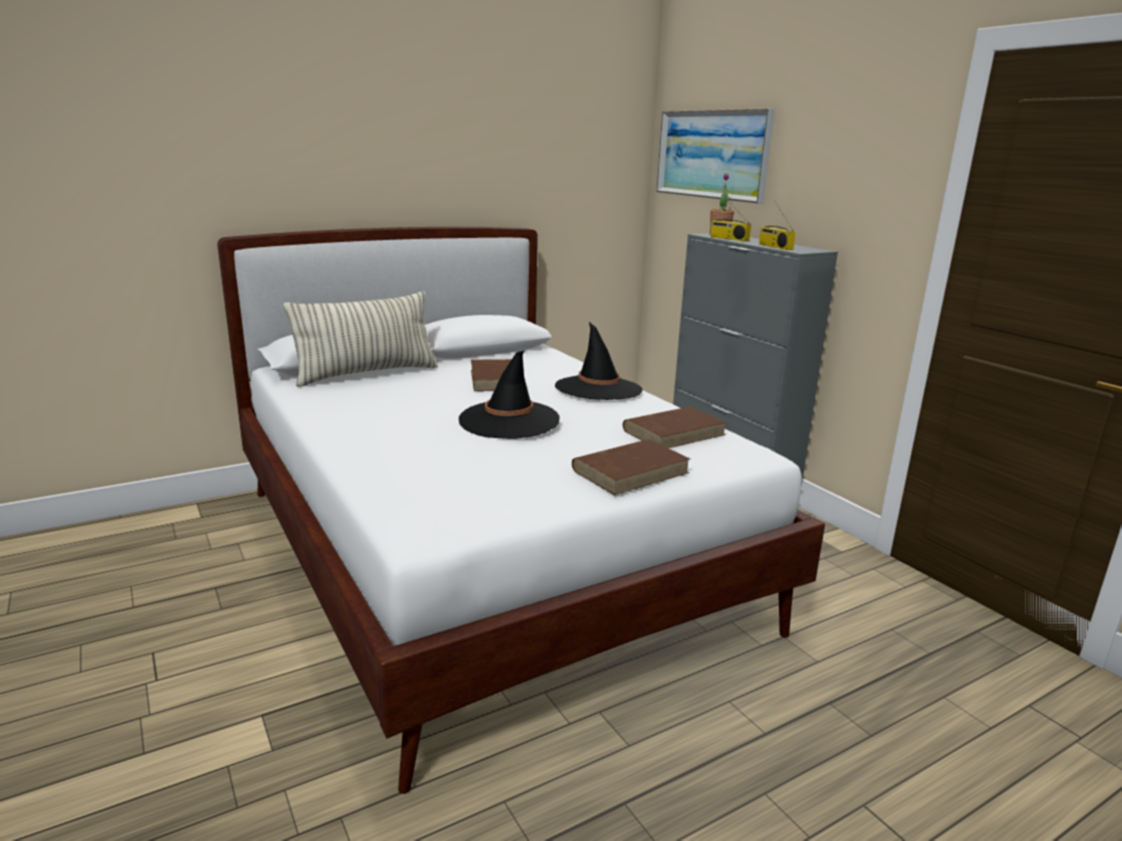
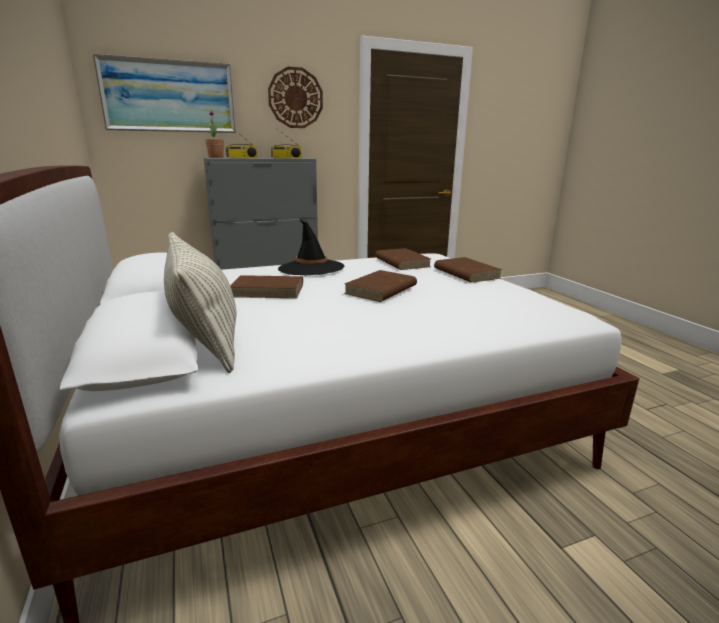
camera: 80 degrees left, 0 degrees up
(509, 420) = (381, 290): black hat -> brown book
(845, 153) = (295, 98): none -> wall clock

